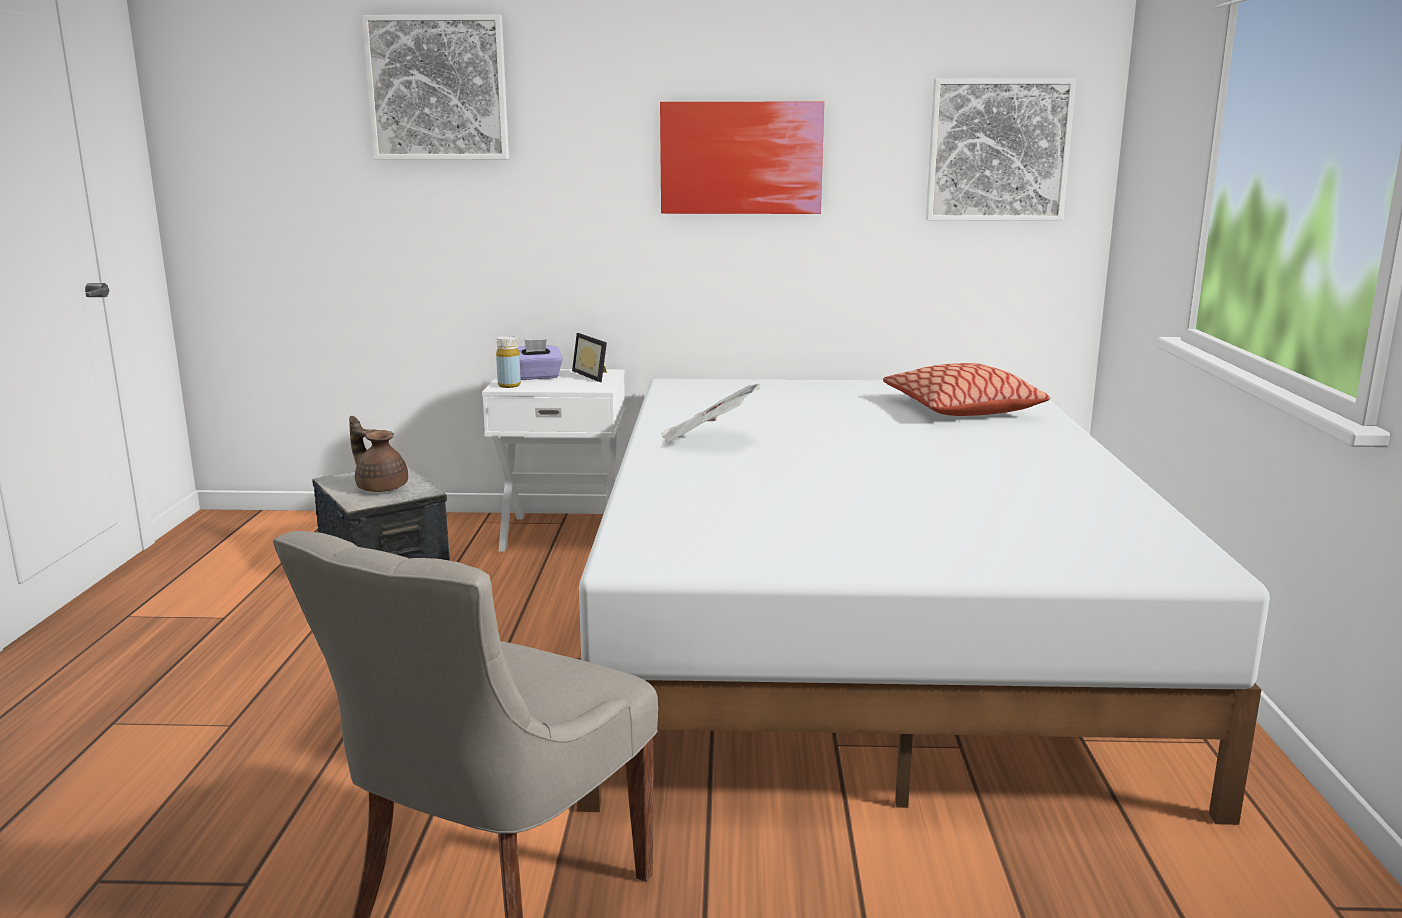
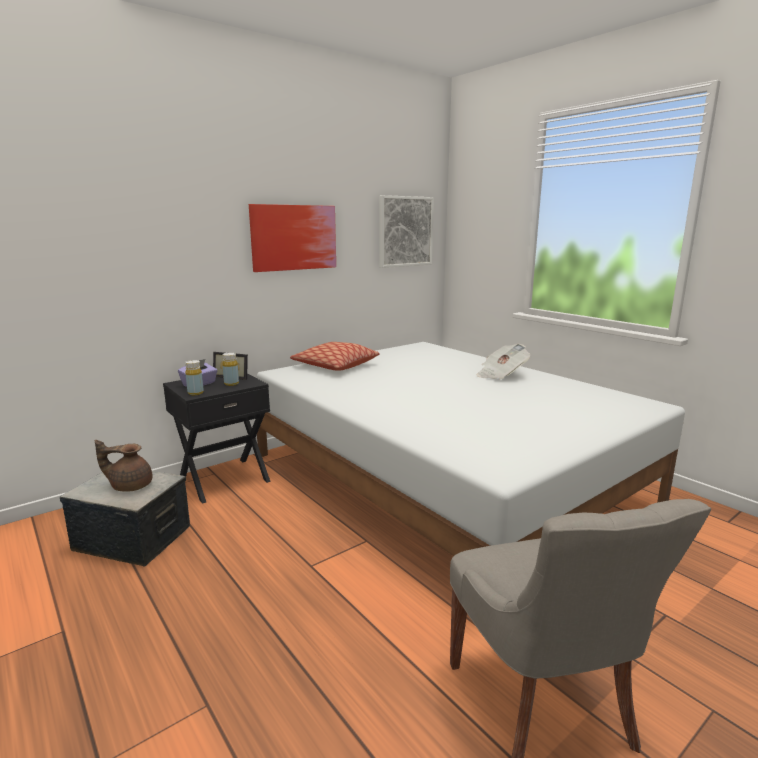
camera: 40 degrees left, 0 degrees up
(438, 88) = (95, 190): picture -> none
(562, 532) = (224, 479): white nightstand -> black nightstand
(571, 383) = (231, 384): none -> yellow bottle
(706, 440) = (371, 399): newspaper -> newspaper (501, 375)
(961, 408) = (433, 359): pillow -> pillow (335, 366)

